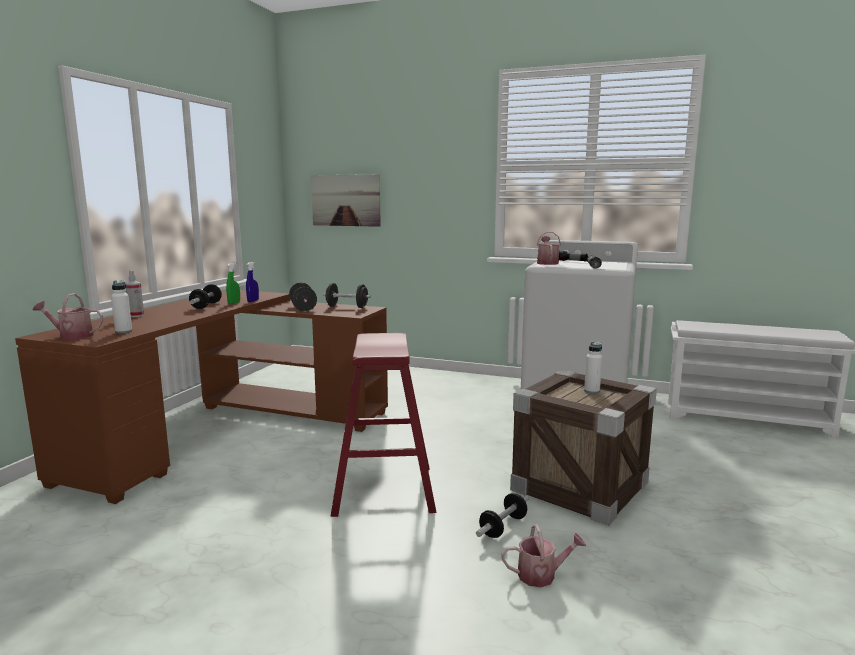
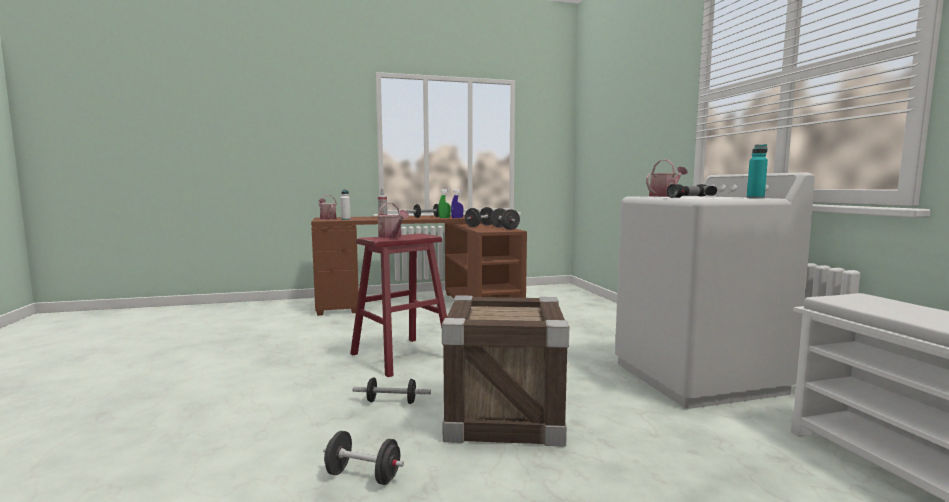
camera: 55 degrees right, 5 degrees down
(346, 200) = (601, 149): picture -> none
(541, 575) = (332, 430): watering can -> watering can (391, 237)
(591, 391) = (526, 315): white bottle -> none
(624, 263) = (755, 198): none -> turquoise bottle
(647, 578) = (363, 476): none -> black dumbbell

